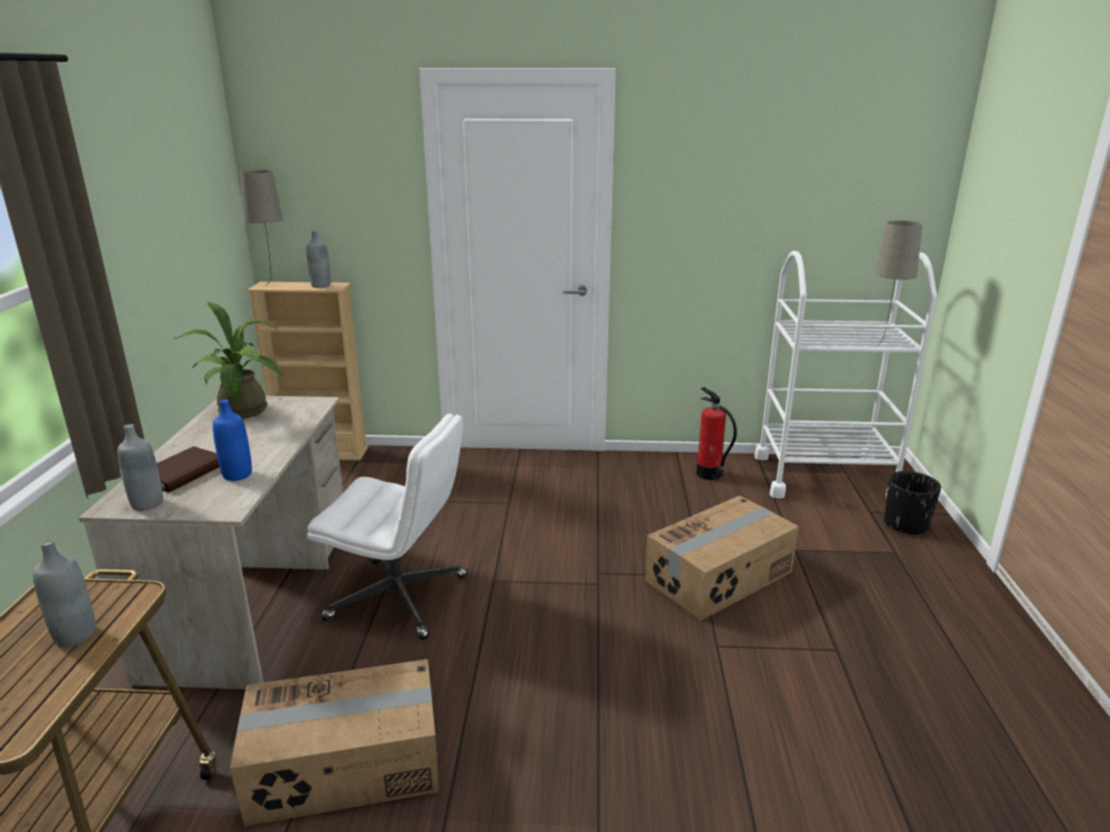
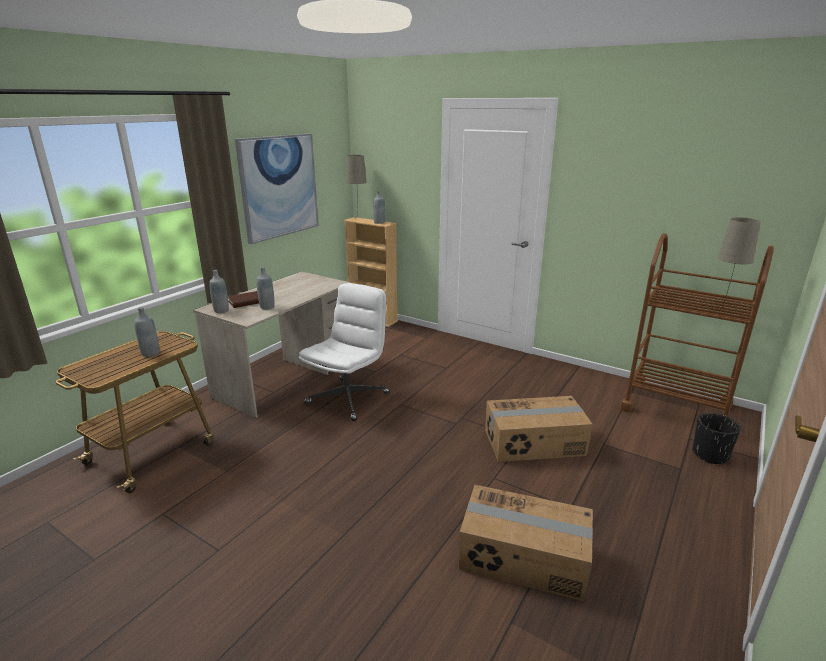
camera: 30 degrees right, 0 degrees up
(152, 241) = (279, 186): none -> picture
(237, 475) = (267, 307): blue bottle -> grey bottle
(244, 413) = (300, 281): potted plant -> none
(345, 766) = (261, 461): cardboard box -> cardboard box (523, 558)
(400, 598) = (348, 398): white office chair -> white office chair turned 105 degrees counterclockwise
(708, 474) = (588, 384): fire extinguisher -> none
(823, 476) = (675, 407): white cart -> brown cart

